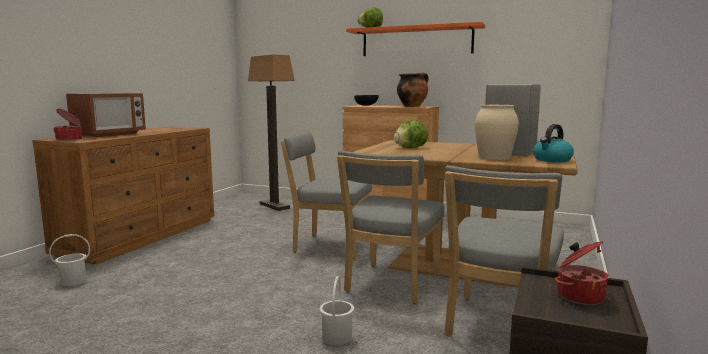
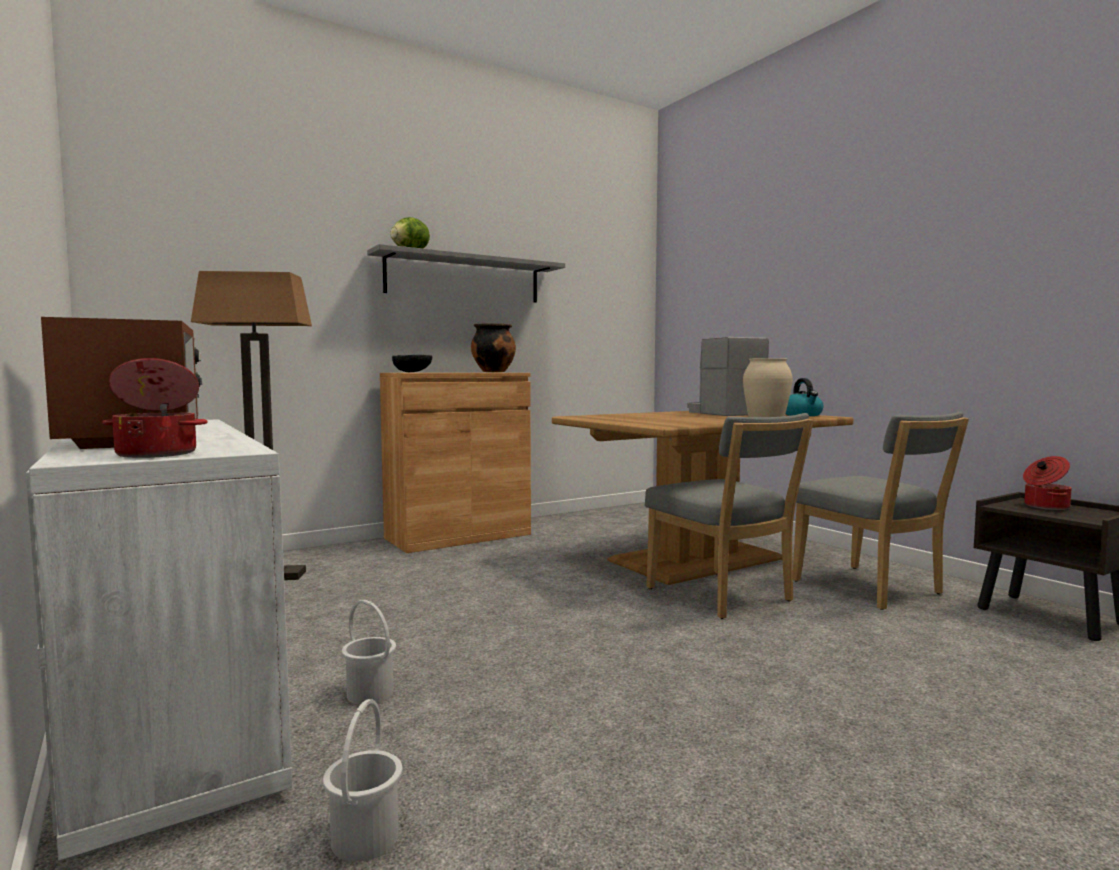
camera: 55 degrees left, 5 degrees down
(142, 236) = (172, 710): brown dresser -> white dresser
(328, 245) = (537, 590): grey chair -> none
(336, 337) = (858, 653): white bucket -> white bucket (369, 694)
(410, 148) = (650, 419): lettuce -> none
(416, 41) = (464, 278): orange shelf -> grey shelf

